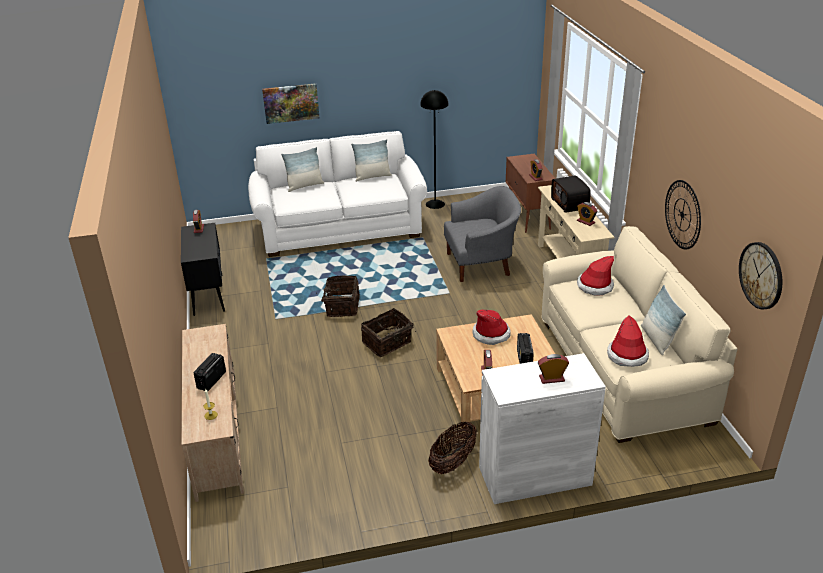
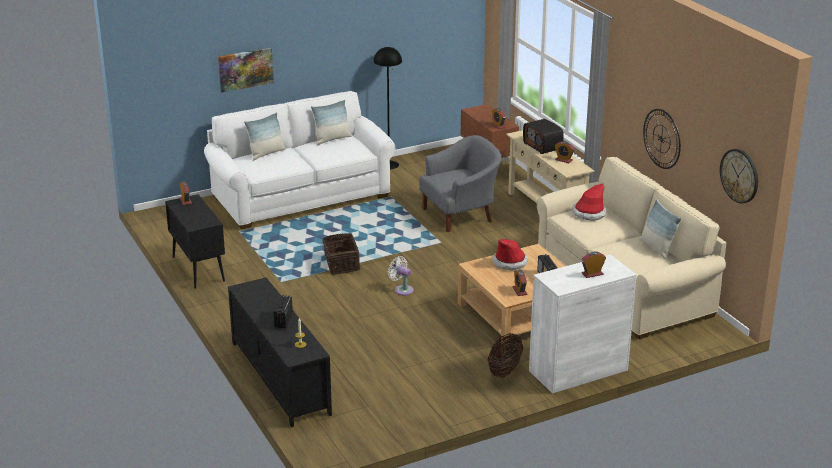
camera: 15 degrees left, 5 degrees down
(217, 433) = (279, 377): beige tv stand -> black tv stand
(387, 343) = (402, 289): basket -> white fan
(627, 355) = (636, 262): hat -> none

